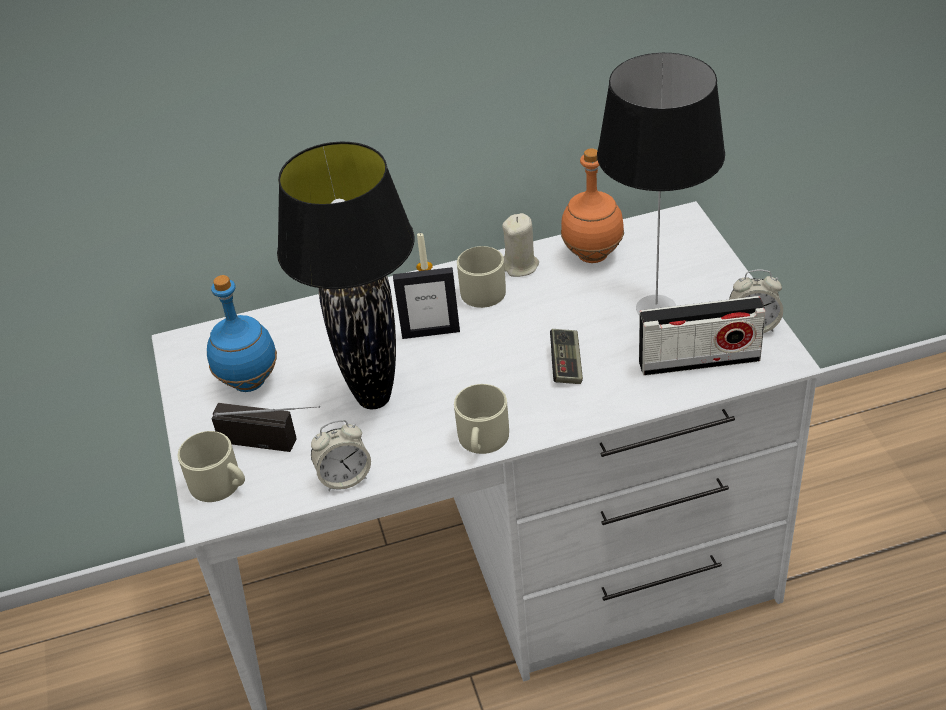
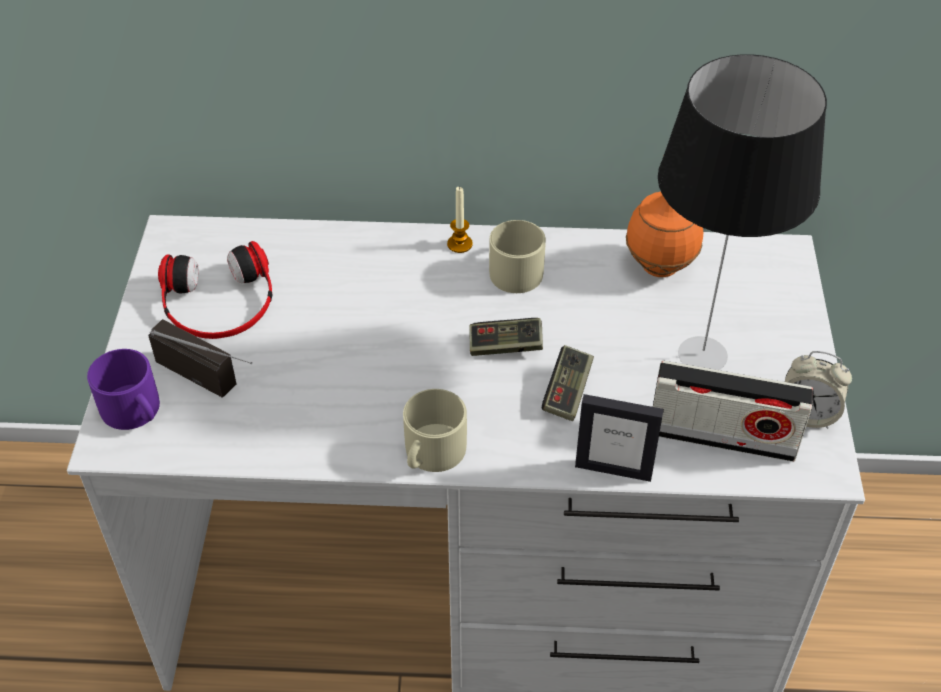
camera: 15 degrees right, 5 degrees up
(220, 484) = (134, 411): beige mug -> purple mug
(249, 383) = (219, 302): blue bottle -> headphones
(344, 477) = (264, 448): alarm clock -> none
(374, 399) = (338, 365): black table lamp -> none
(430, 332) = (437, 304): picture frame -> picture frame (613, 469)
(501, 346) = (505, 346): none -> game controller
(520, 266) = (572, 255): beige candle -> none

